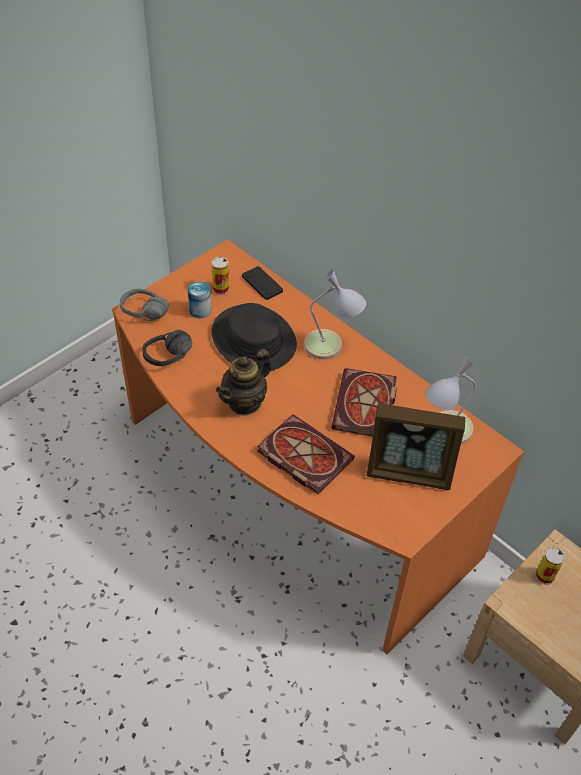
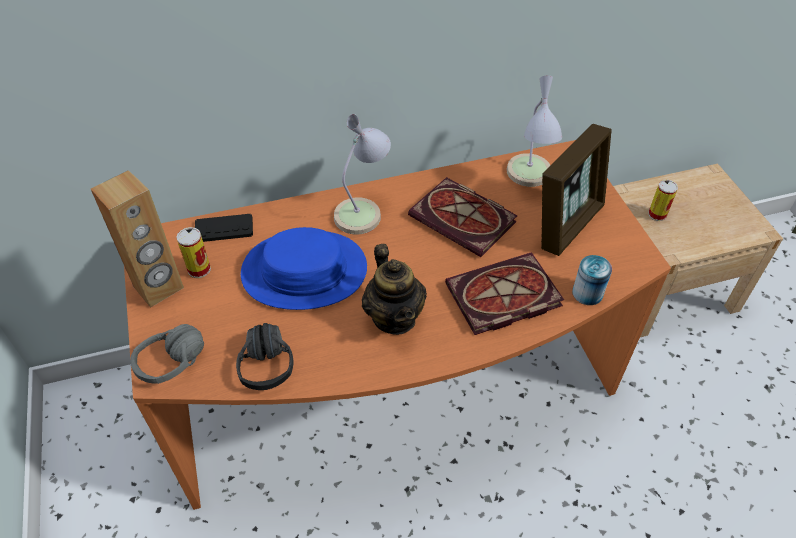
camera: 60 degrees left, 0 degrees up
(194, 278) = (159, 288): none -> brown speaker
(200, 310) = (217, 303): can -> can (587, 293)
(253, 339) = (304, 271): black hat -> blue hat

